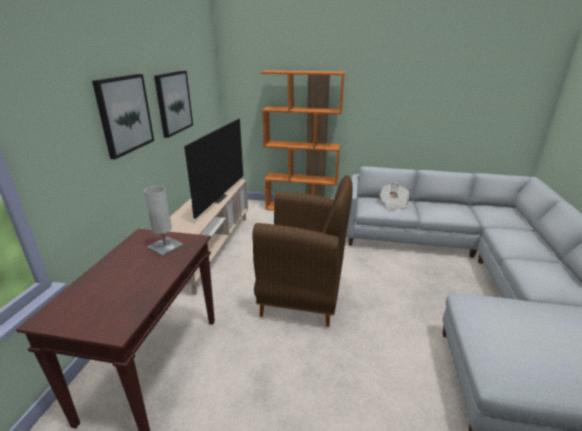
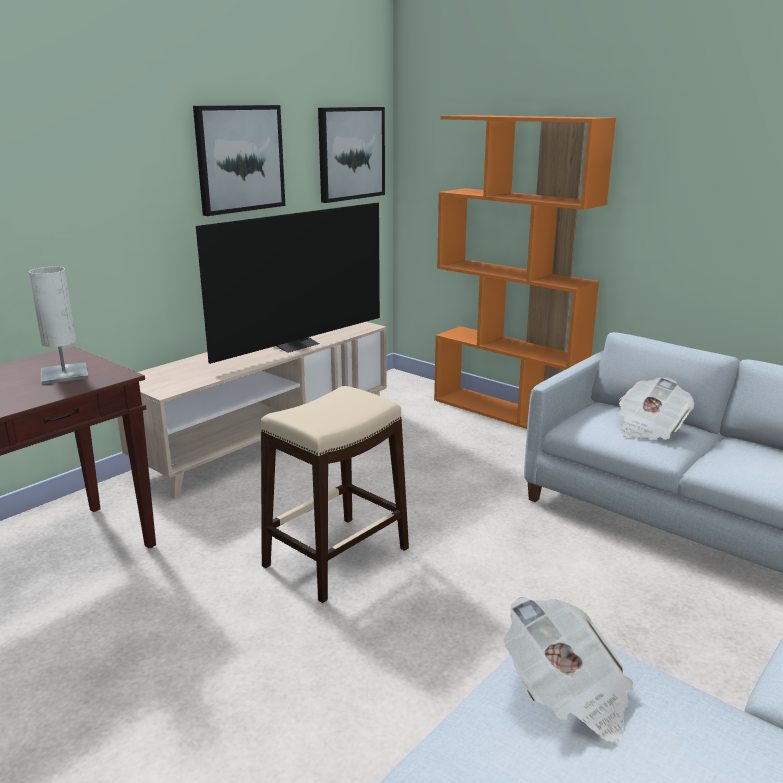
camera: 30 degrees right, 5 degrees down
(124, 114) = (107, 161): picture -> picture (351, 153)
(303, 296) = (337, 557): brown armchair -> beige stool
(493, 317) = (567, 694): none -> newspaper

